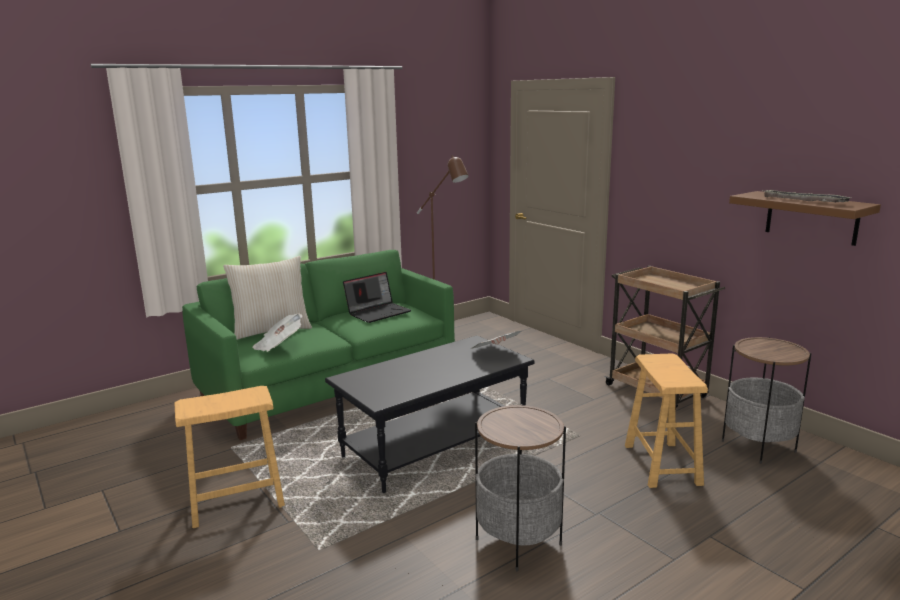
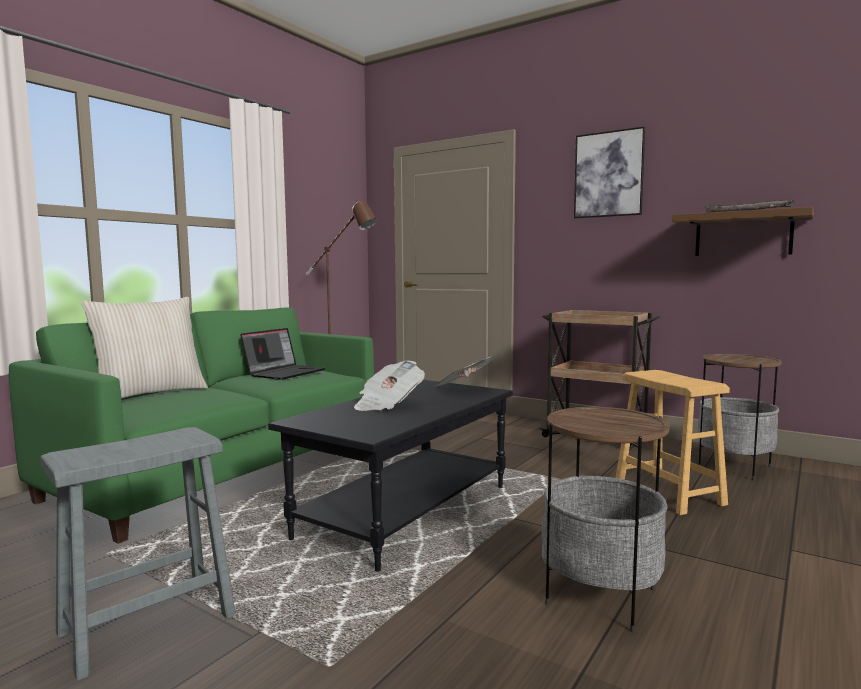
camera: 20 degrees left, 10 degrees down
(236, 501) = (147, 624): brown stool -> grey stool
(278, 345) = (171, 404): newspaper -> newspaper (388, 405)
(693, 136) = (608, 174): none -> picture

